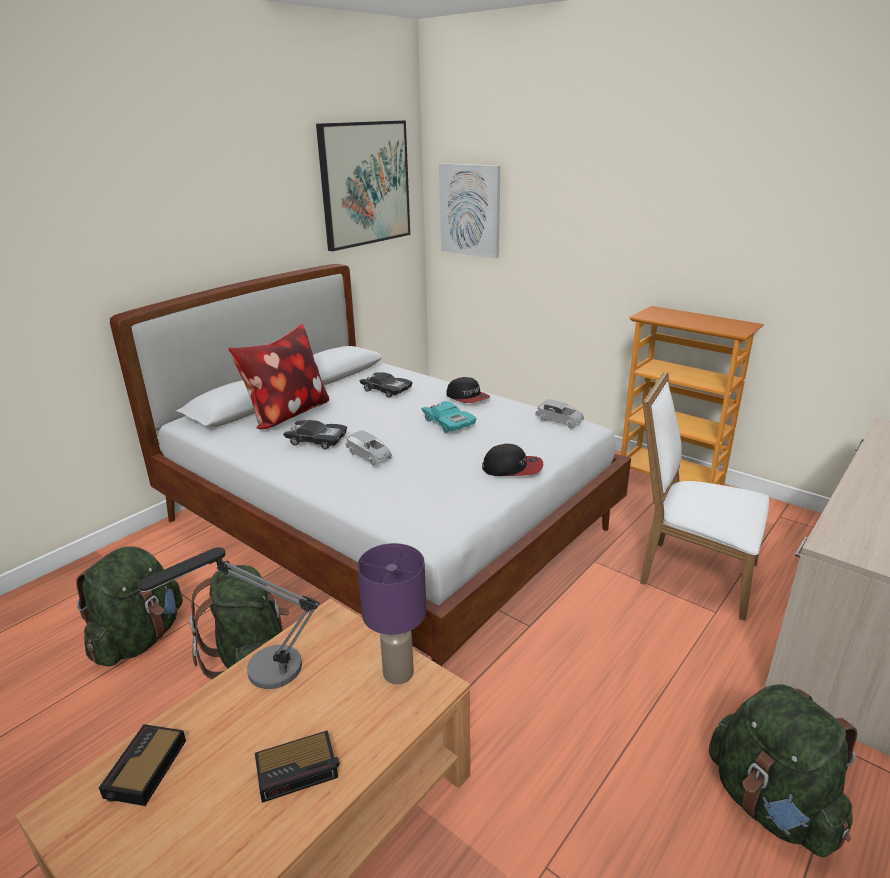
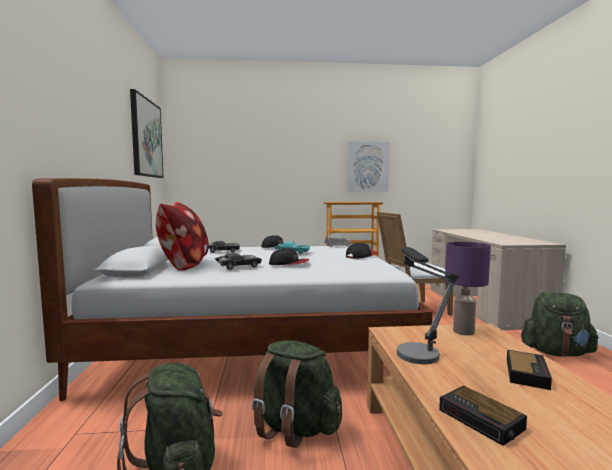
camera: 45 degrees left, 20 degrees down
(369, 456) = (289, 263): grey toy car -> cap
(470, 210) = (202, 163): picture -> picture (367, 167)

